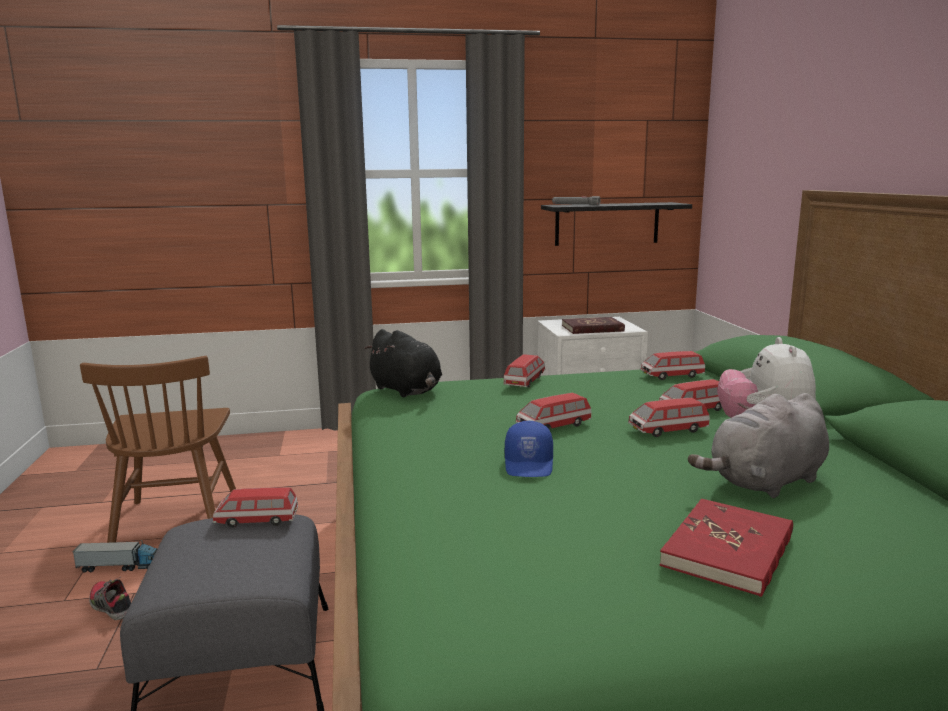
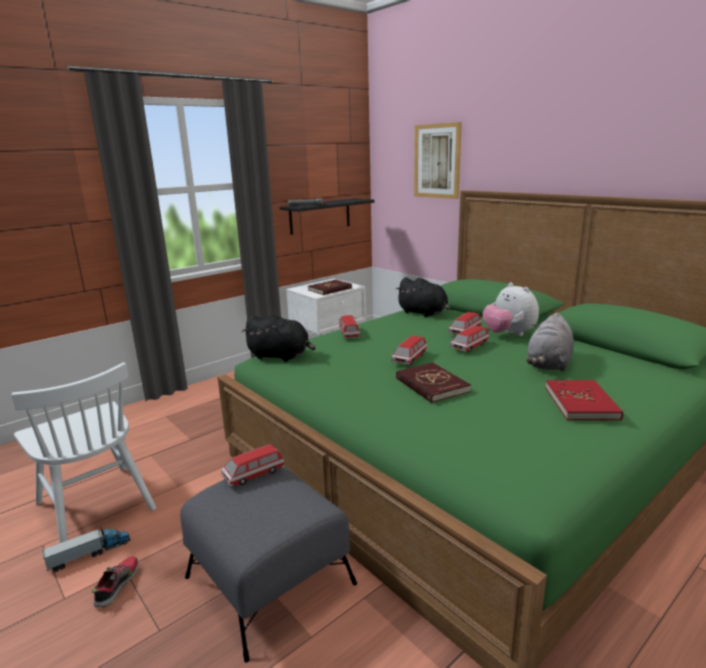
camera: 30 degrees left, 5 degrees up
(111, 607) = (117, 585): shoe -> shoe turned 90 degrees clockwise
(176, 522) = (96, 505): brown chair -> white chair
(530, 464) = (431, 385): blue cap -> red book
(672, 376) = (424, 313): toy car -> black plush toy
(784, 144) = (437, 161): none -> picture

